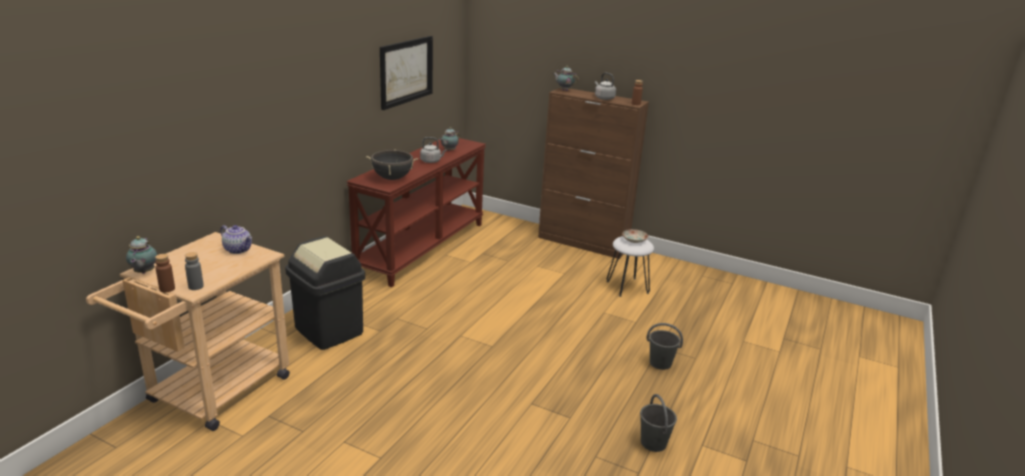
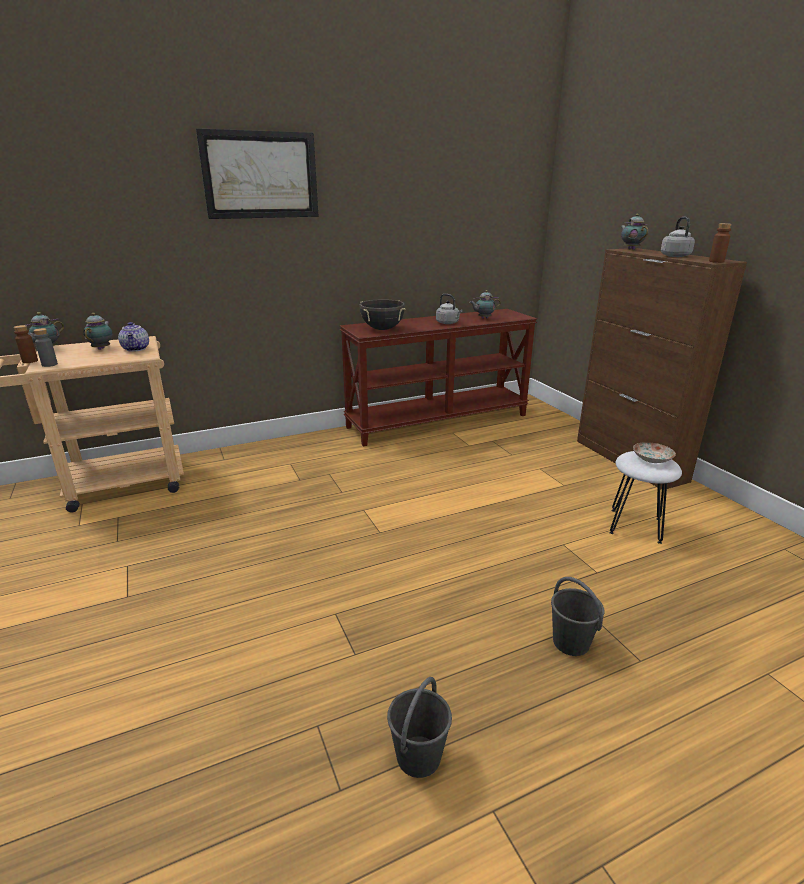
camera: 40 degrees right, 0 degrees up
(201, 257) = (102, 348): none -> teapot
(329, 330) = (262, 466): black trash can -> none
(406, 71) = (440, 220): picture -> picture (260, 175)

